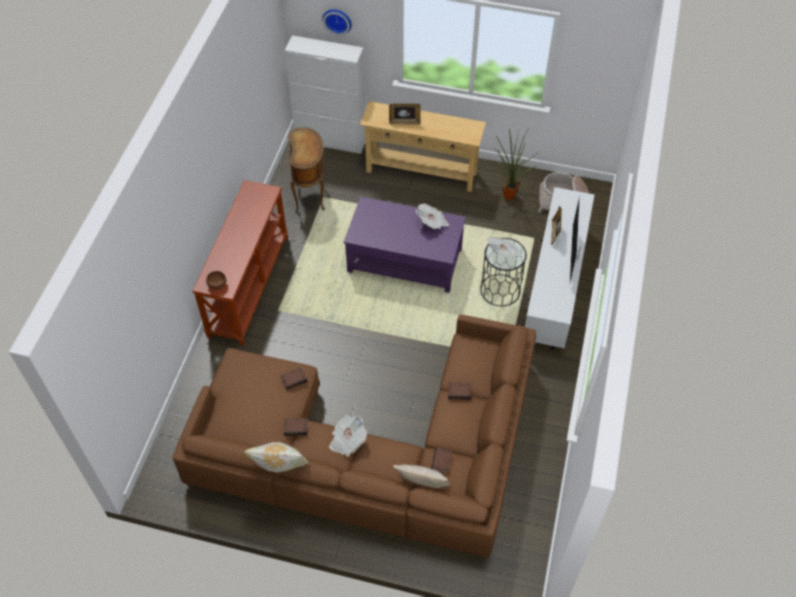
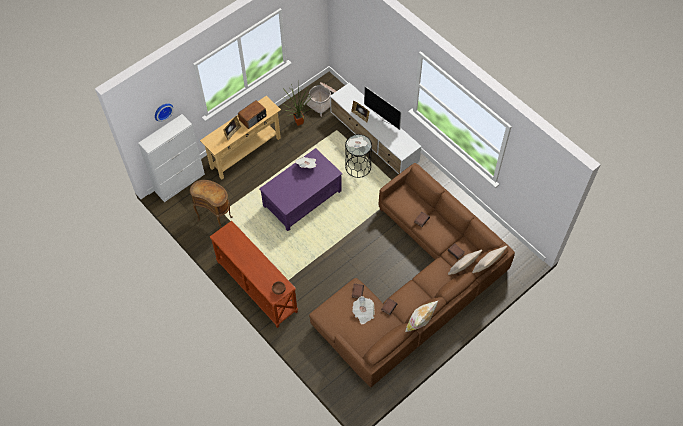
camera: 55 degrees left, 5 degrees up
(347, 440) = (414, 287): newspaper -> newspaper (363, 313)
(431, 505) = (487, 266): none -> beige pillow
(441, 129) = (253, 118): none -> radio

